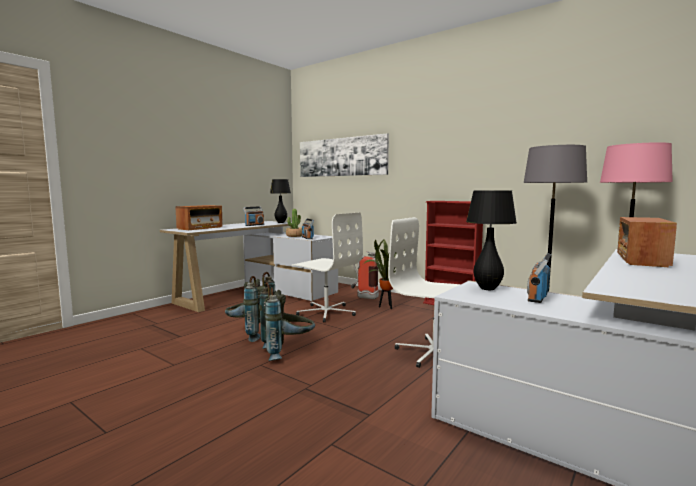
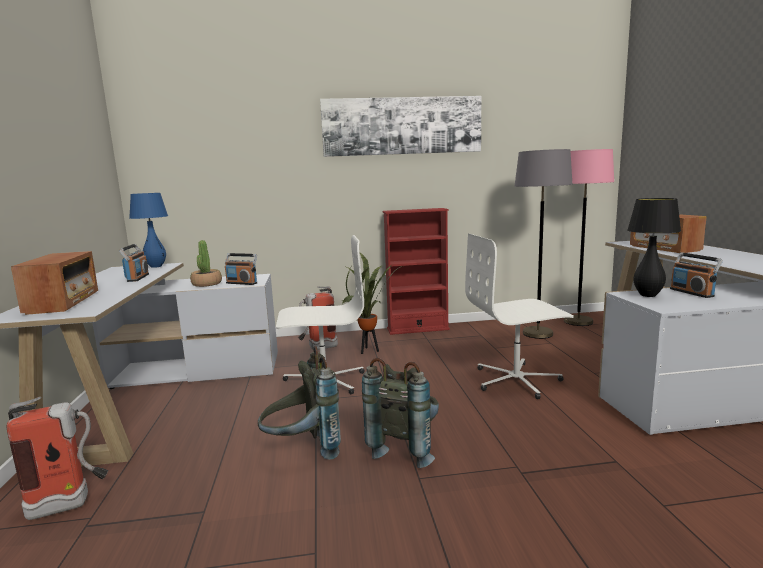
camera: 45 degrees left, 5 degrees up
(161, 317) = (71, 504): none -> fire extinguisher
(281, 222) = (156, 266): black table lamp -> blue table lamp
(341, 157) = (227, 155): picture -> picture (402, 126)

